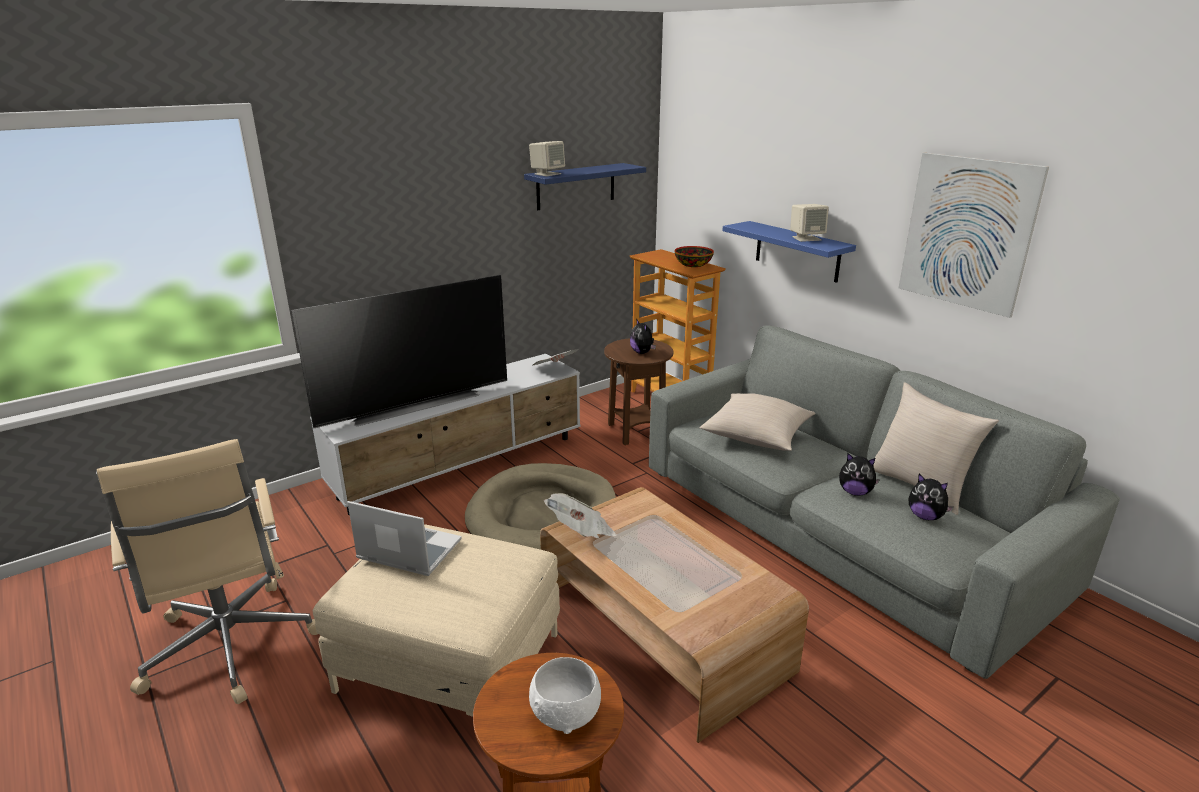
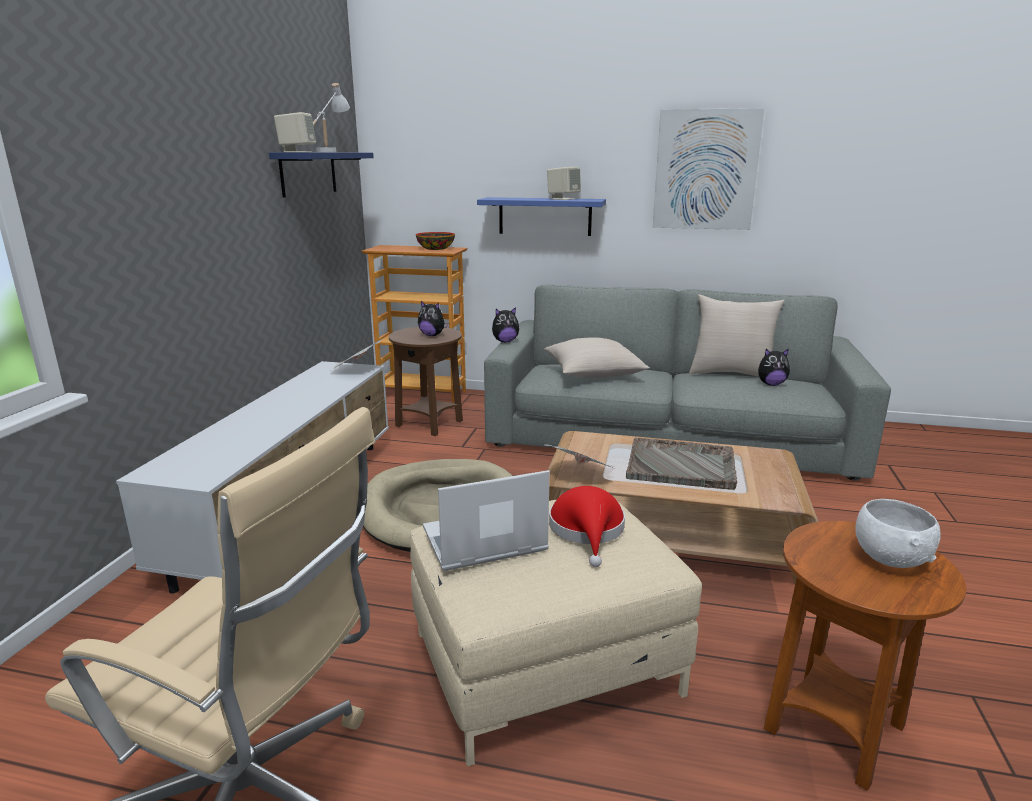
camera: 40 degrees left, 5 degrees down
(414, 404) = (247, 430): television -> none
(475, 577) = (587, 530): none -> red hat
(598, 168) = (331, 152): none -> white table lamp
(671, 561) = (682, 466): none -> grey tray
(855, 492) = (712, 385): plush toy -> plush toy (505, 341)

